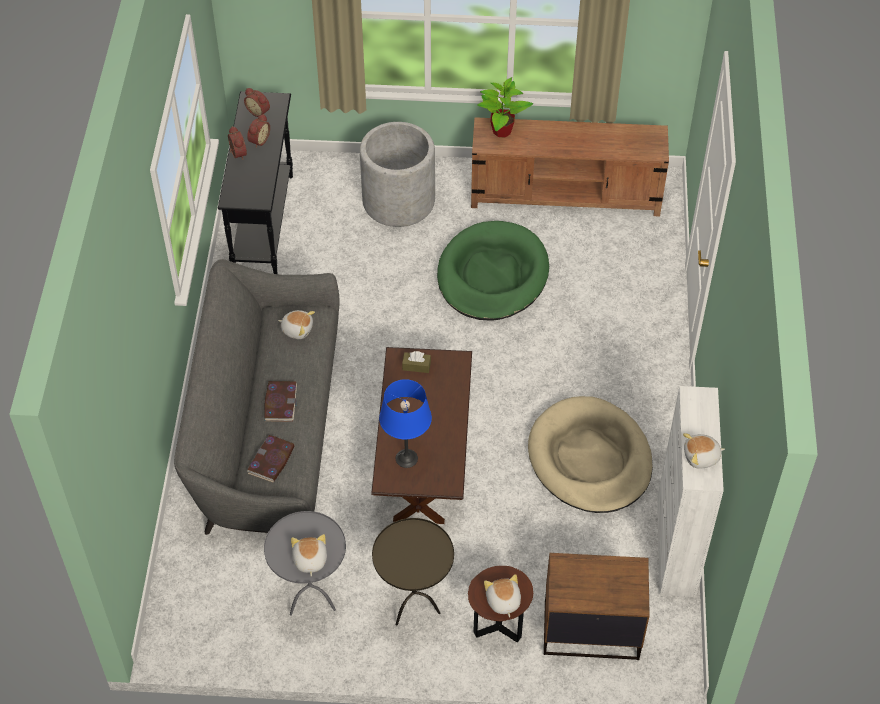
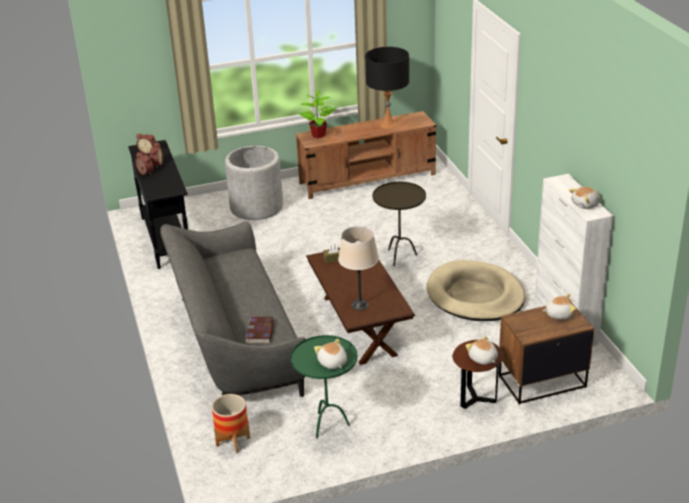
camera: 20 degrees left, 20 degrees down
(199, 584) = (233, 441): none -> planter
(280, 402) = (247, 301): book -> none
(297, 329) = (235, 262): plush toy -> plush toy (558, 314)
(312, 601) = (328, 425): grey side table -> green side table
(406, 458) = (360, 305): blue table lamp -> beige table lamp
(414, 608) = (408, 406): brown side table -> brown side table (399, 256)
(492, 275) = (345, 226): green dog bed -> none
(604, 139) = (388, 124): none -> black table lamp

